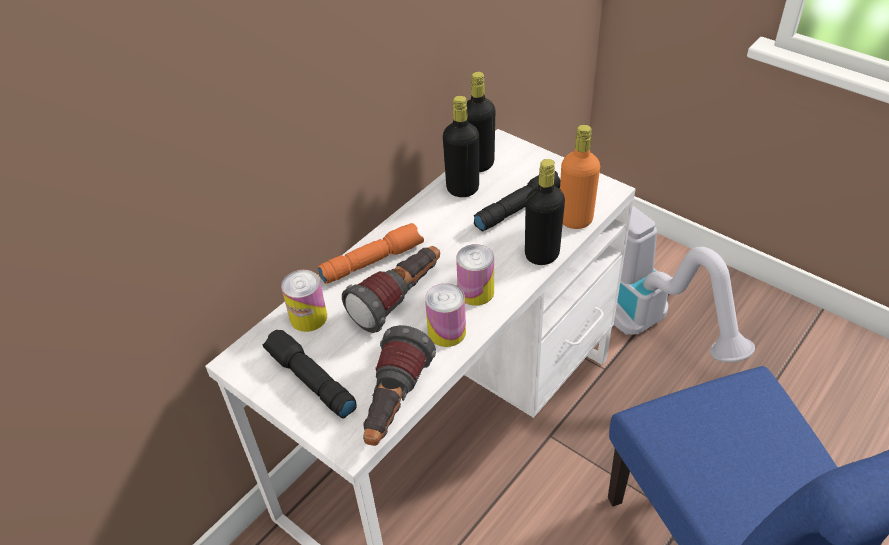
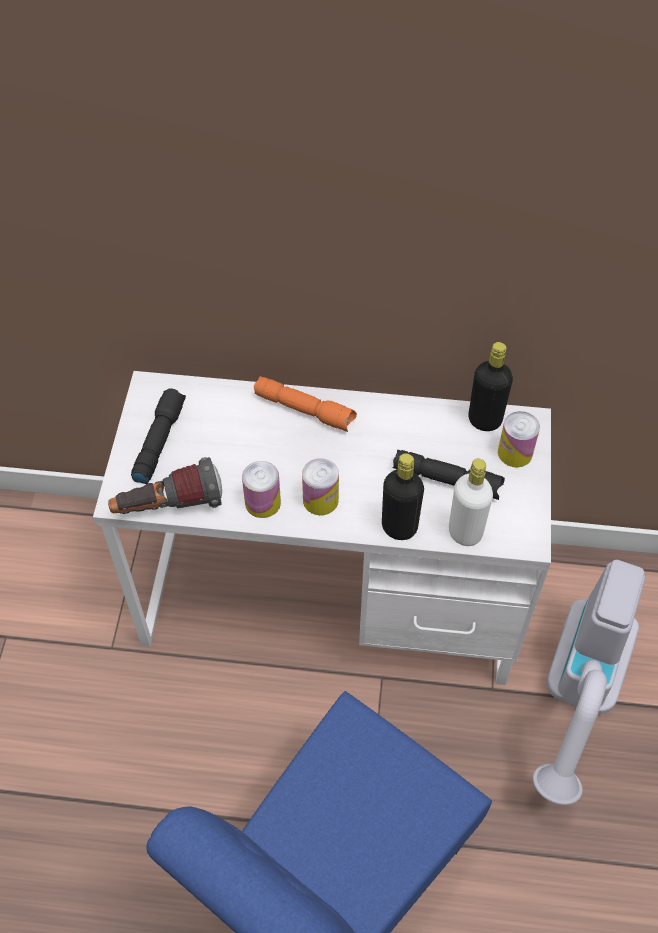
camera: 55 degrees right, 10 degrees up
(308, 317) = (217, 403): can -> can (515, 453)
(399, 299) = (275, 452): flashlight -> none
(462, 189) = (441, 425): black bottle -> none
(575, 220) = (465, 532): orange bottle -> white bottle

